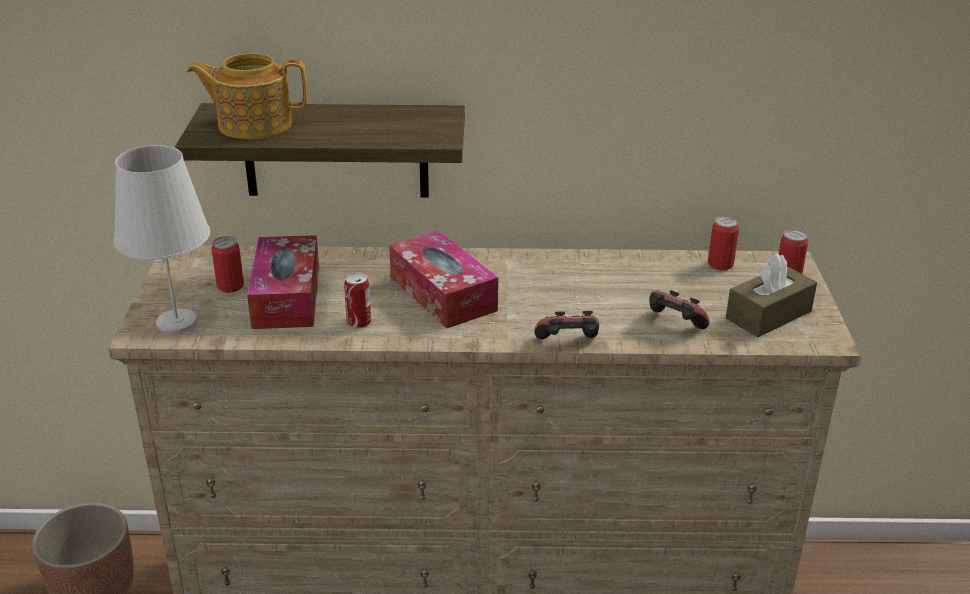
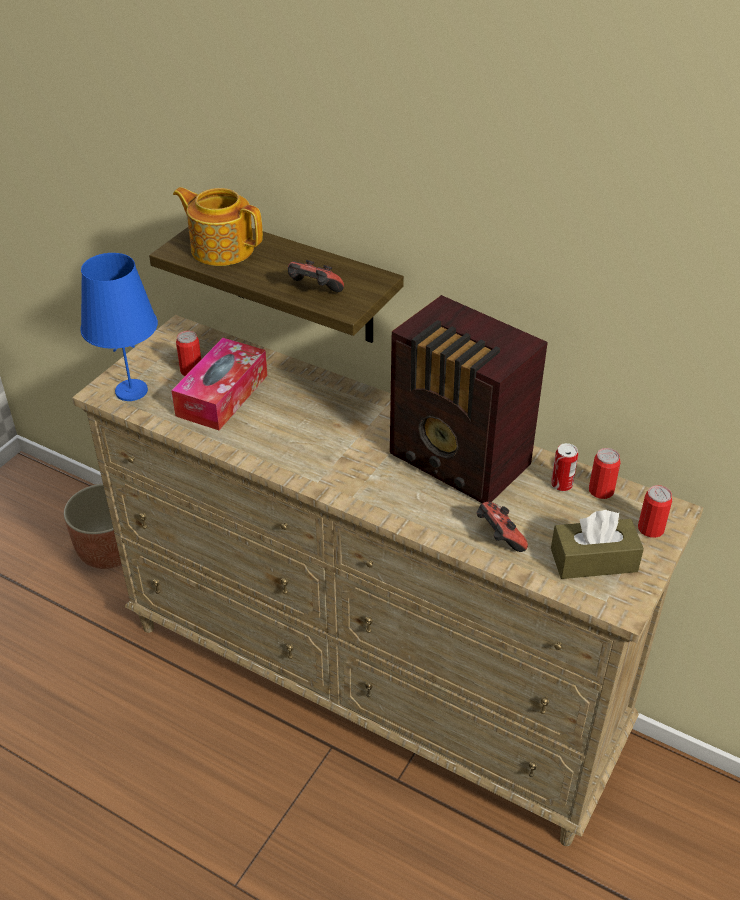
camera: 30 degrees right, 10 degrees up
(177, 322) = (131, 391): white table lamp -> blue table lamp
(359, 322) = (254, 439): can -> can (561, 484)
(443, 293) = (338, 435): tissue box -> none
(568, 344) = (393, 522): game controller -> game controller (313, 291)
(580, 281) = (460, 463): none -> radio

